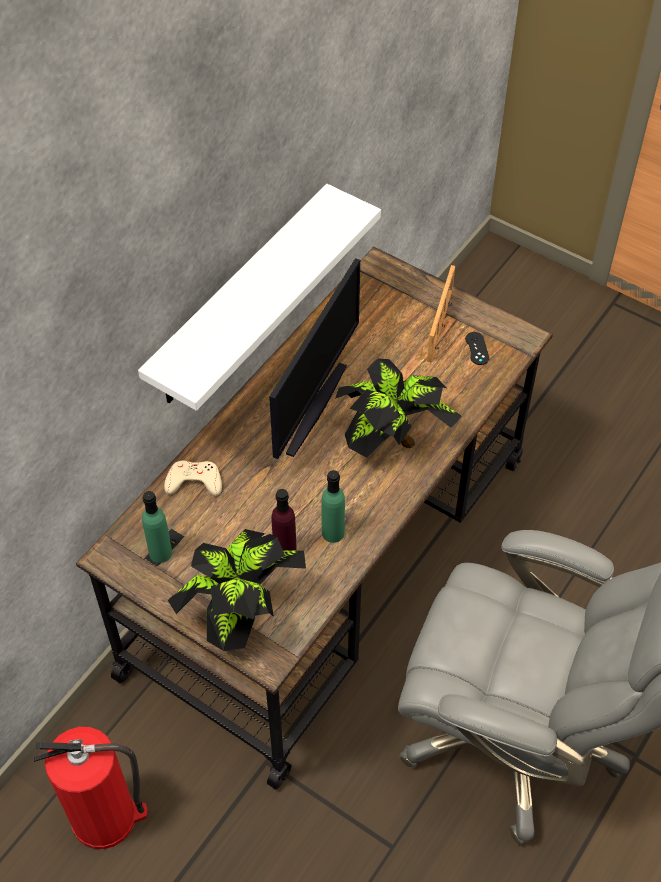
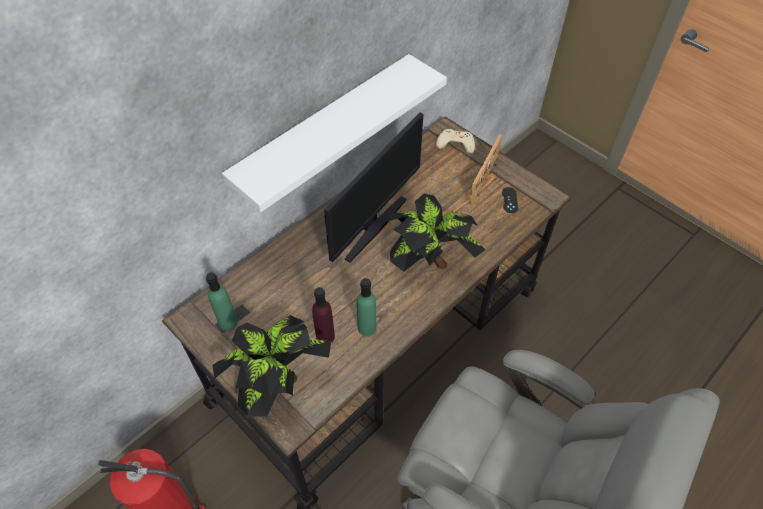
camera: 10 degrees right, 0 degrees up
(194, 482) = (269, 270): beige game controller -> beige game controller (455, 144)

